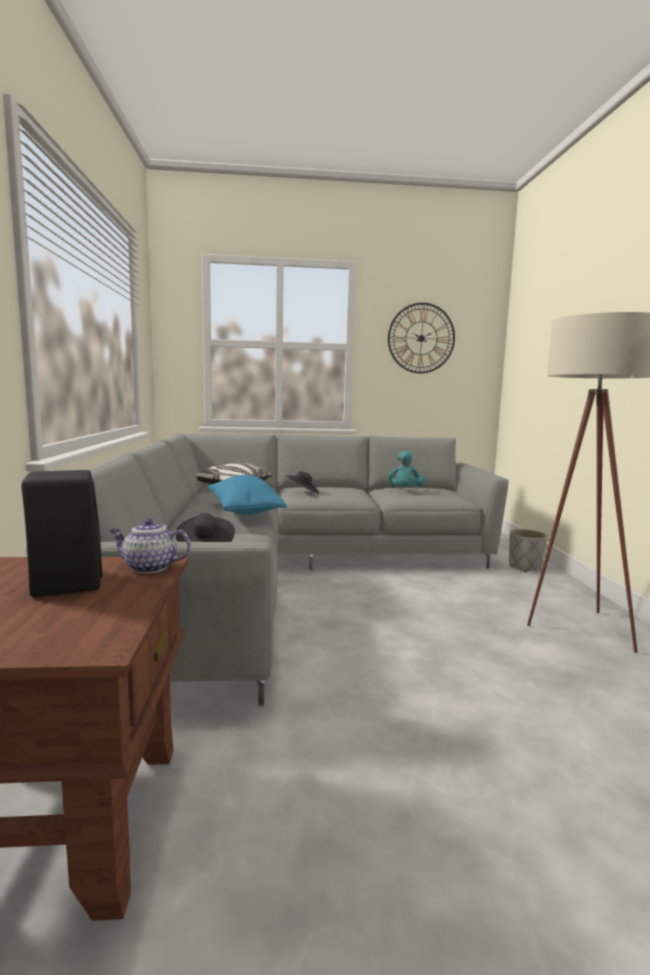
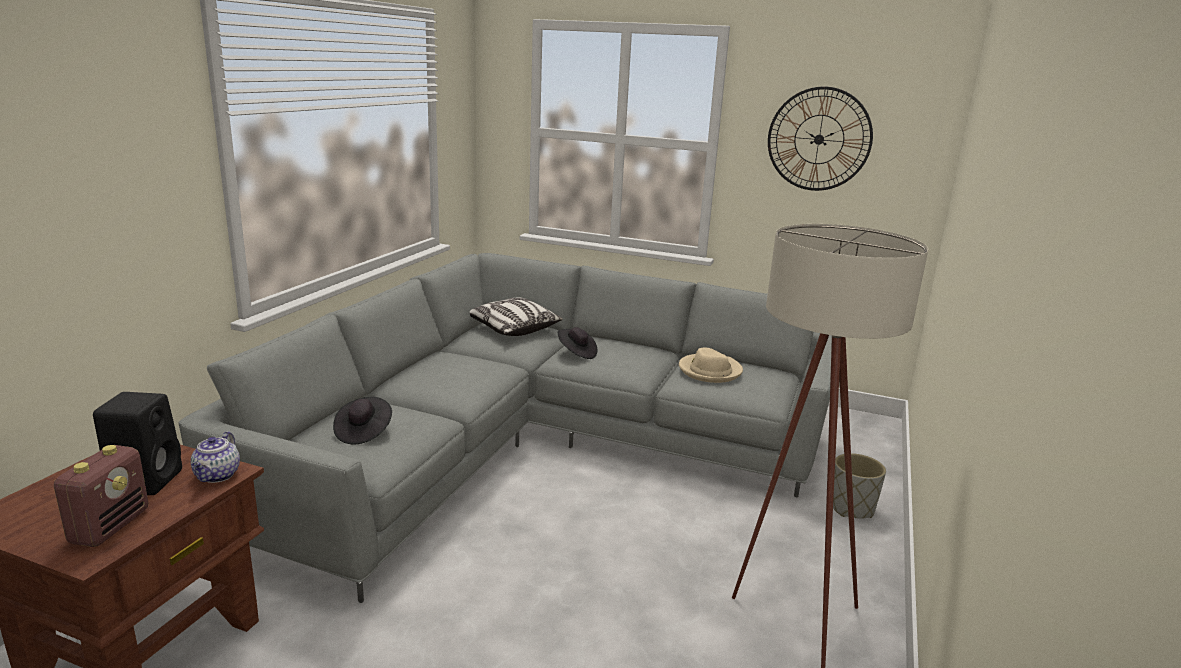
camera: 25 degrees right, 10 degrees up
(83, 619) = (110, 526): none -> radio
(149, 567) = (217, 476): teapot -> teapot turned 120 degrees counterclockwise
(244, 511) = (470, 378): blue pillow -> none
(405, 491) = (710, 371): turquoise plush toy -> beige hat

